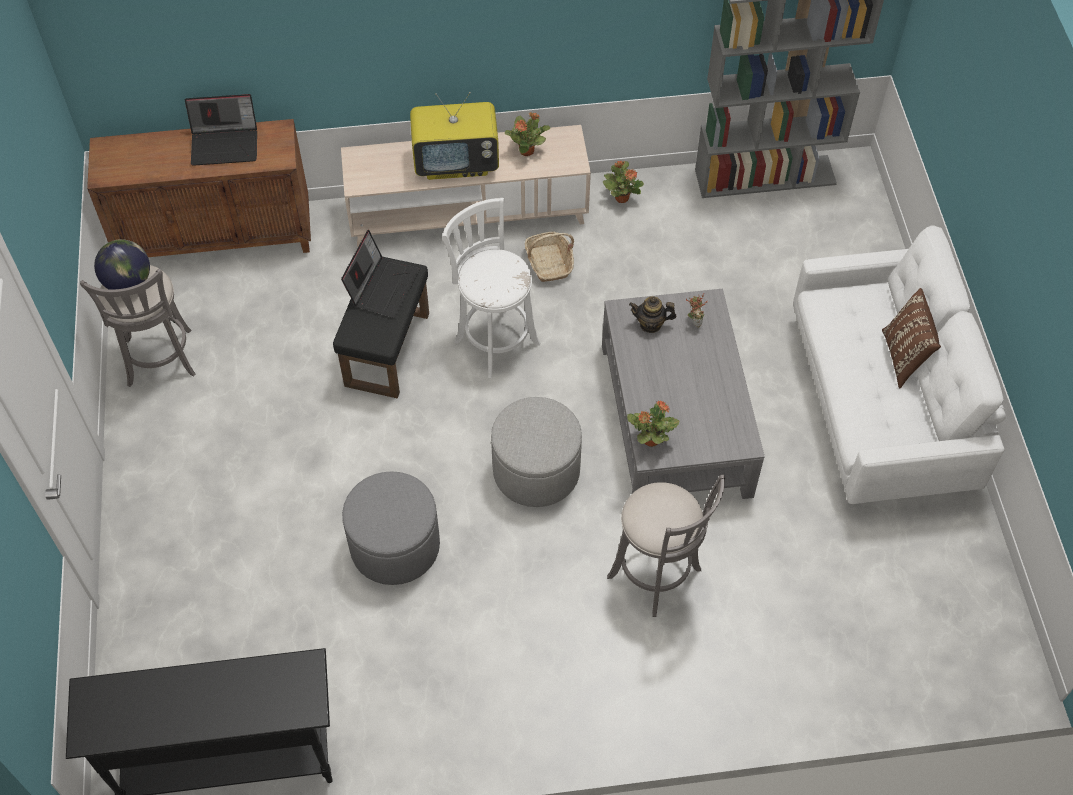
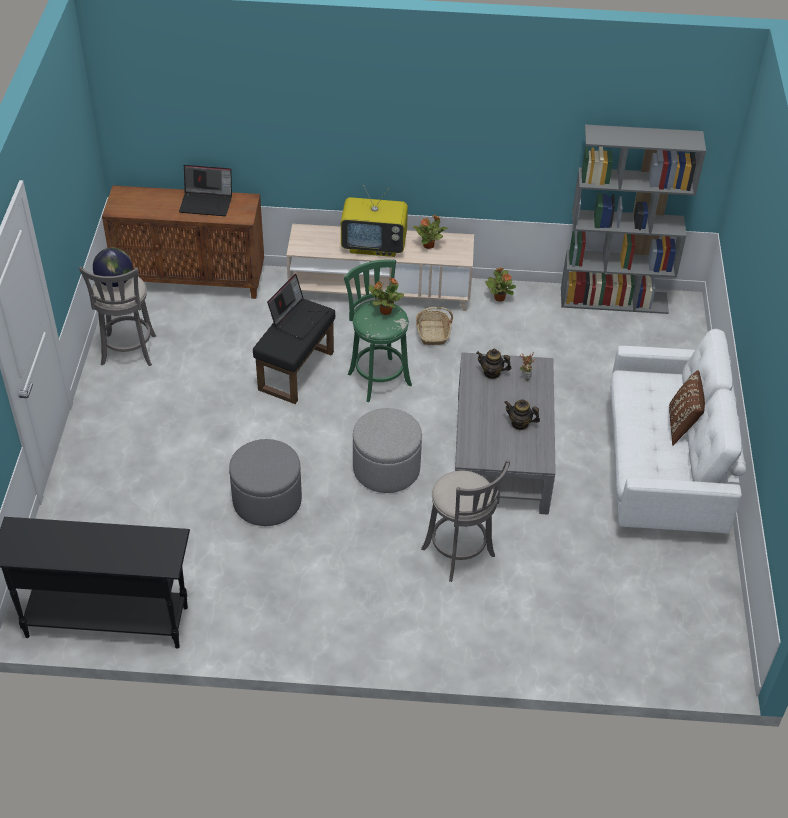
camera: 10 degrees right, 10 degrees down
(494, 340) = (377, 377): white stool -> green stool
(650, 440) = (471, 448): potted plant -> potted plant (385, 311)
(703, 392) = (520, 423): none -> teapot

